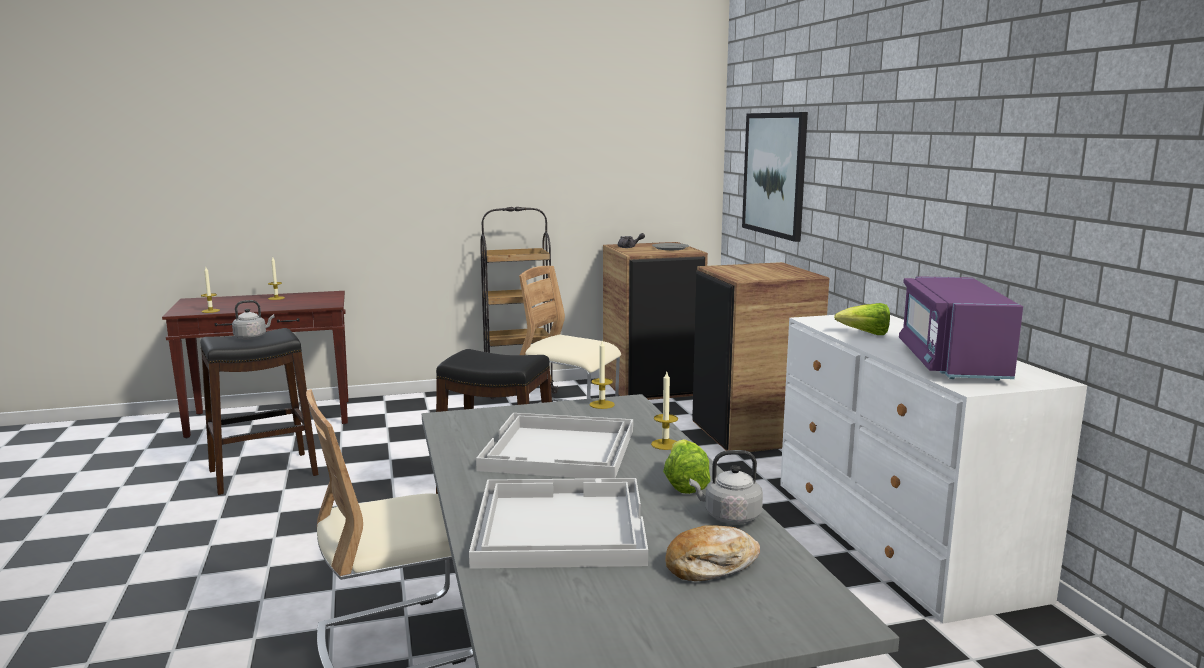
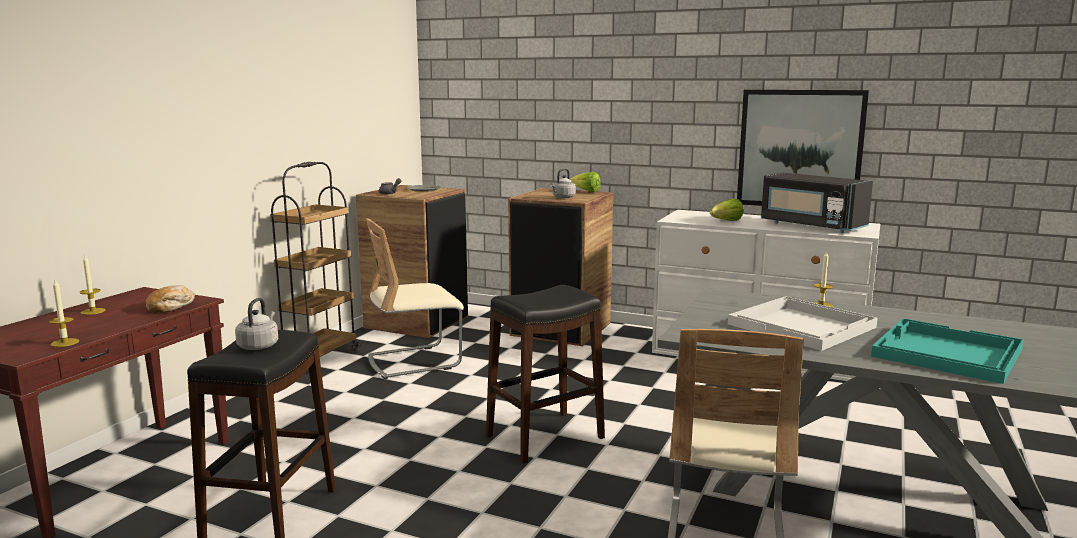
camera: 50 degrees left, 0 degrees up
(558, 525) = (945, 353): white tray -> turquoise tray
(602, 404) = (716, 299): candle -> none
(684, 484) = (898, 317): lettuce -> lettuce (586, 191)
(711, 565) = (1028, 339): bread -> bread (171, 306)
(729, 517) = (959, 322): grey kettle -> grey kettle (563, 197)
(774, 174) = (513, 116): picture -> picture (800, 149)
(951, 362) = (811, 226): purple microwave -> black microwave

